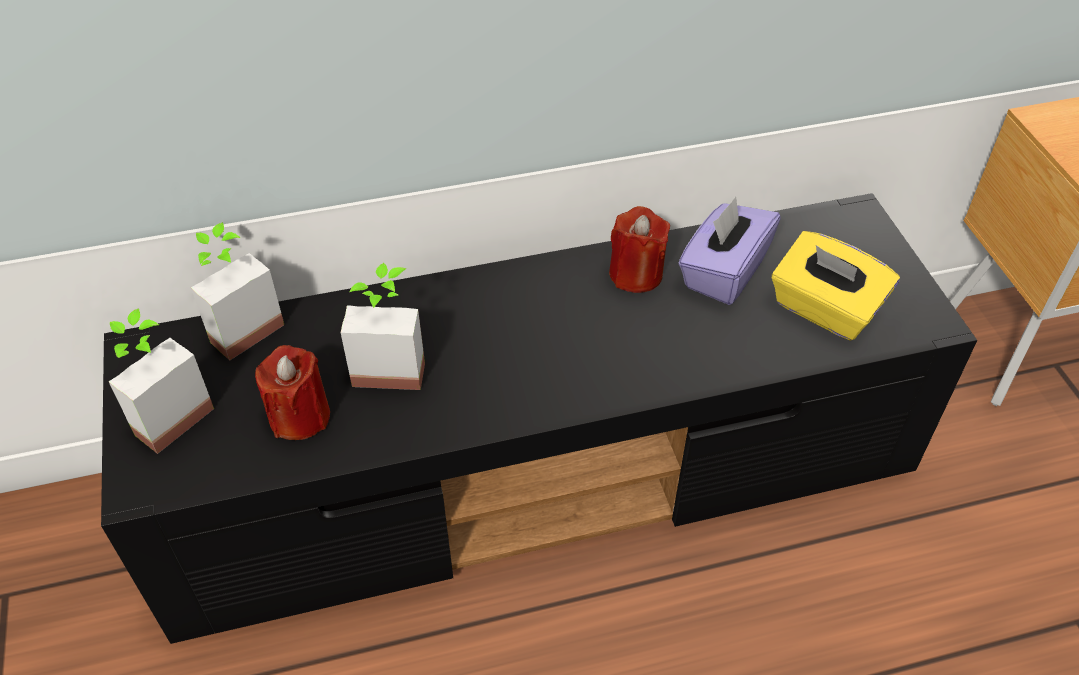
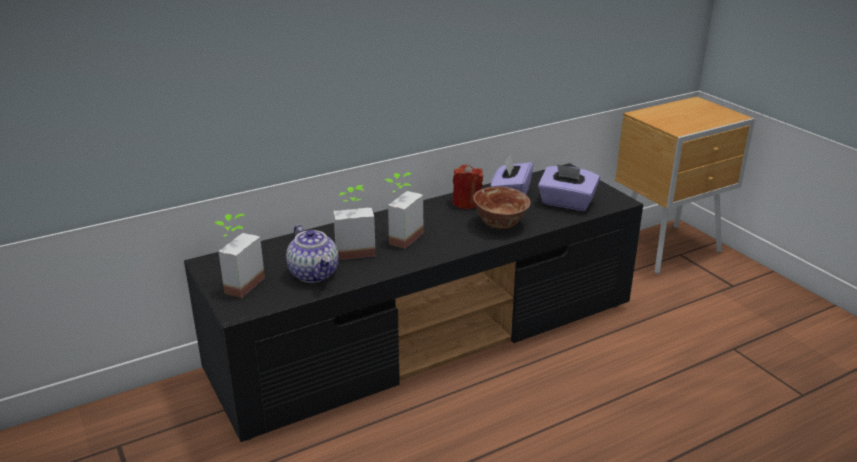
camera: 15 degrees left, 20 degrees down
(239, 326) = (262, 247): potted plant -> potted plant (399, 236)
(299, 416) = (314, 274): red candle -> teapot
(675, 347) = (500, 224): none -> bowl
(824, 310) = (566, 203): yellow tissue box -> purple tissue box

